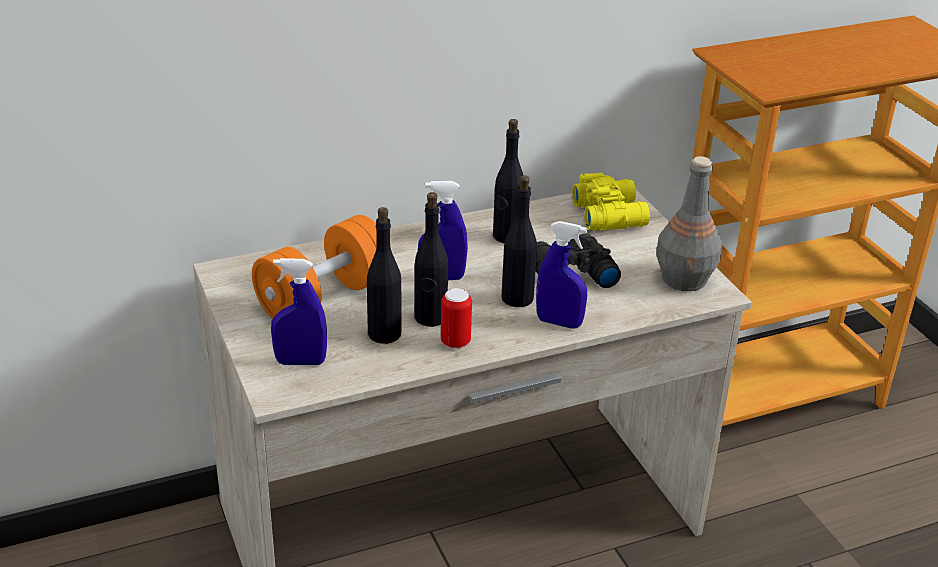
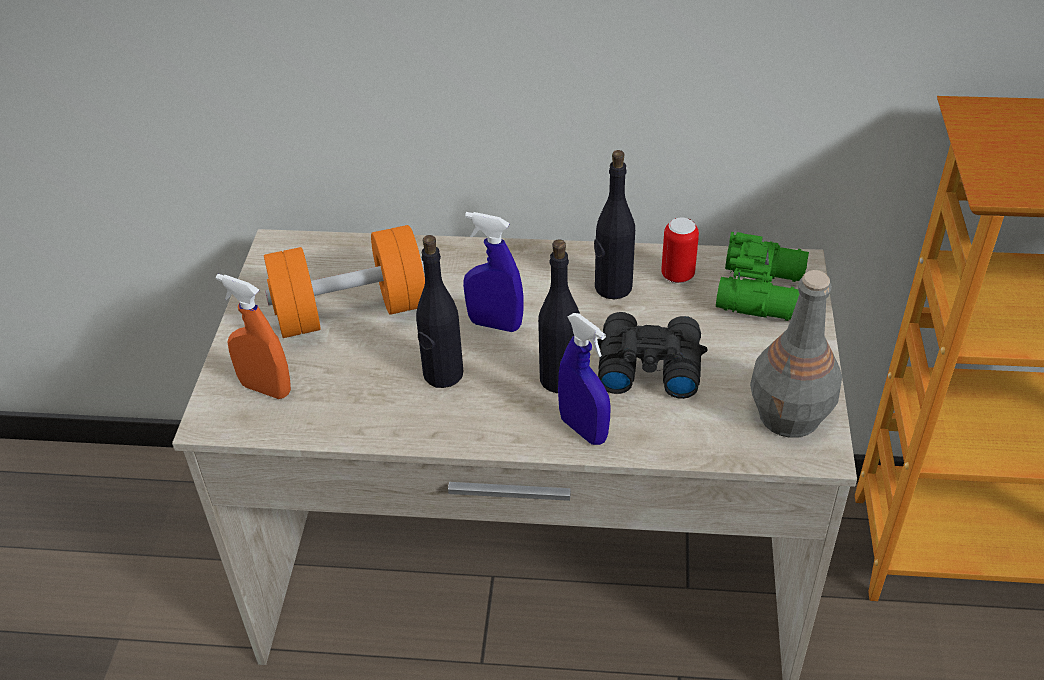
camera: 30 degrees right, 10 degrees up
(300, 362) = (266, 388): blue spray bottle -> orange spray bottle
(384, 333) = (377, 380): black bottle -> none
(455, 342) = (445, 417): can -> can (677, 275)
(610, 214) = (763, 291): yellow binoculars -> green binoculars

